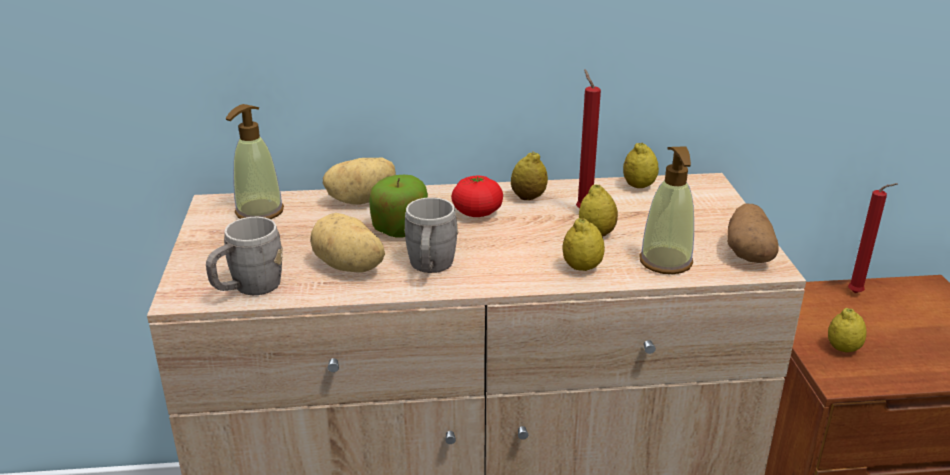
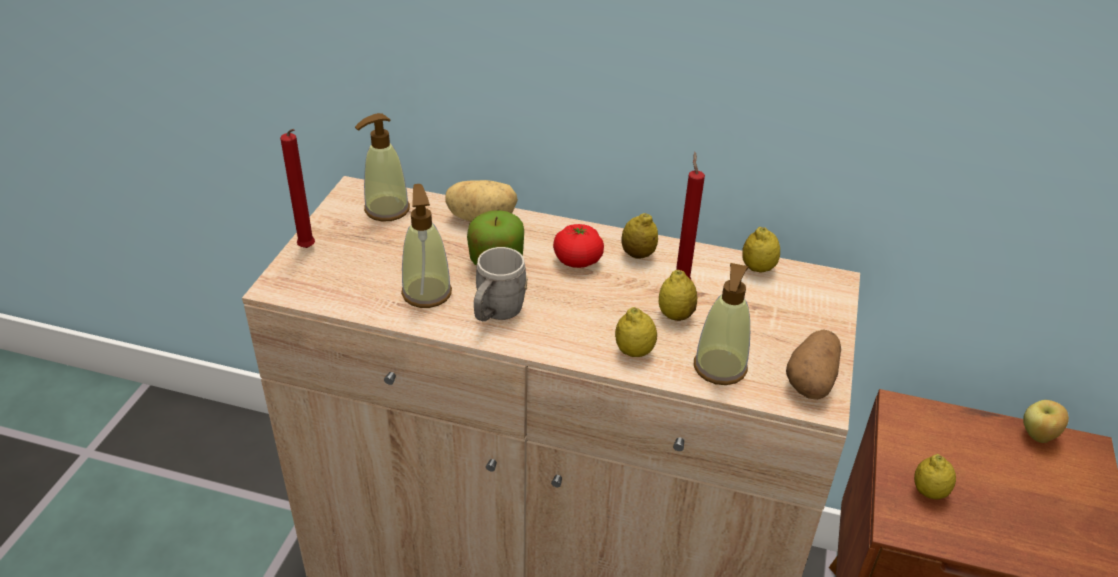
camera: 20 degrees right, 10 degrees up
(248, 289) = (333, 293): grey mug -> none
(348, 267) = (426, 292): potato -> soap dispenser
(857, 294) = (992, 433): red candle -> red candle (308, 249)
(891, 287) = (1038, 436): none -> apple

